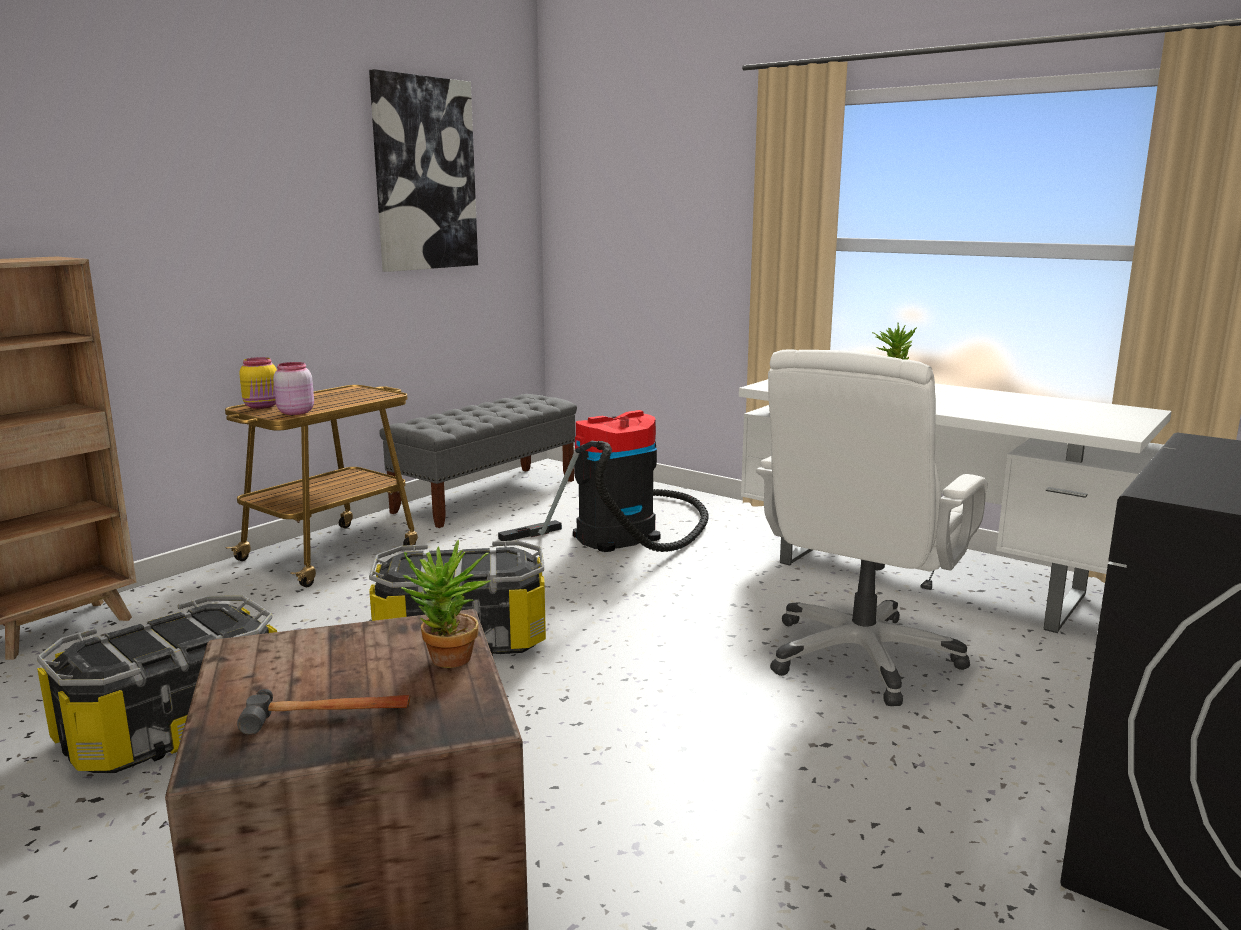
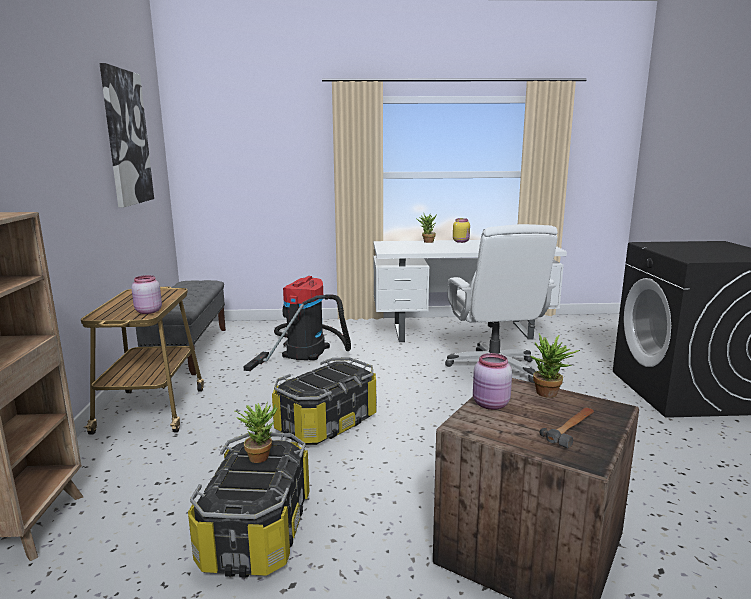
camera: 40 degrees left, 0 degrees up
(201, 625) = (260, 455): none -> potted plant
(262, 406) = (109, 313): yellow jar -> yellow jar (461, 241)
(339, 641) = (491, 405): none -> pink jar

